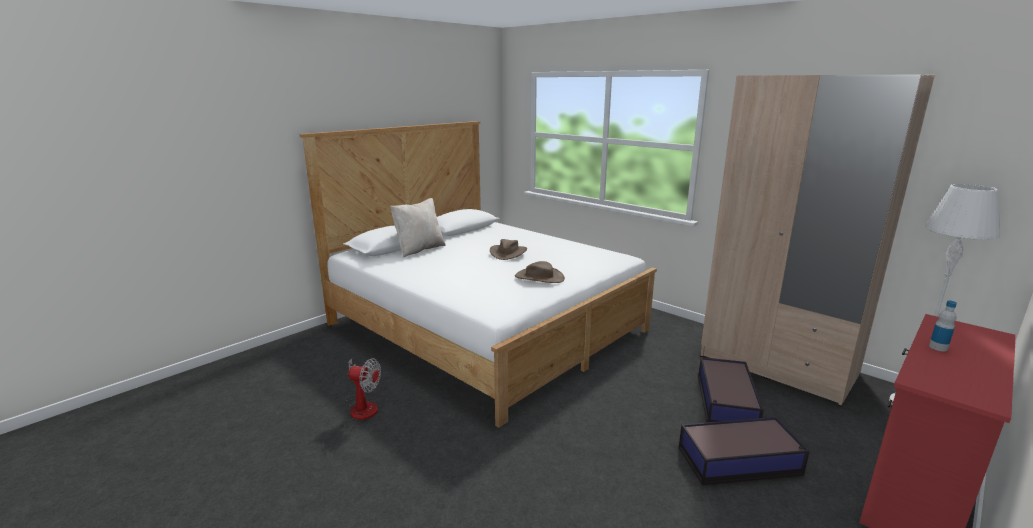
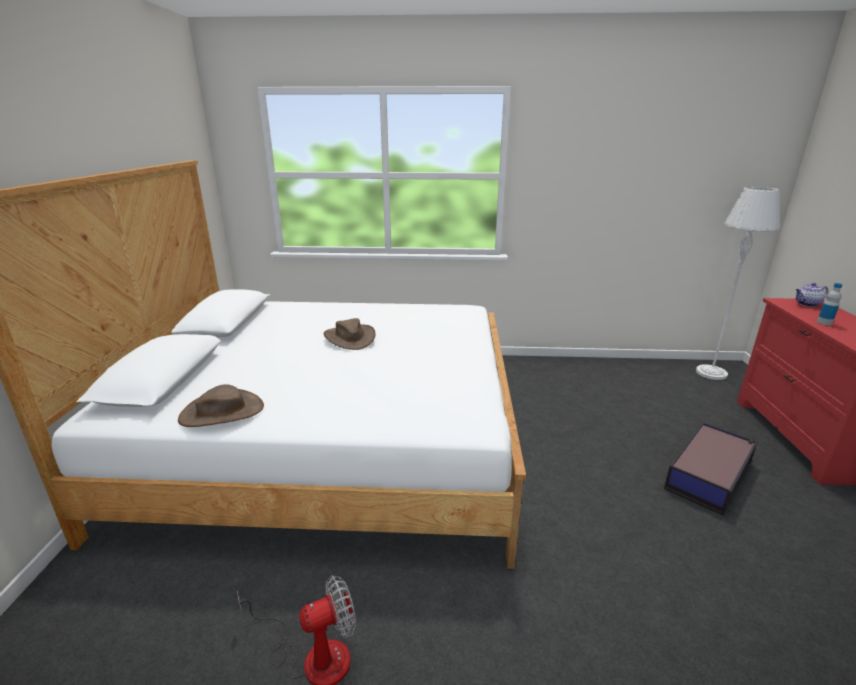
camera: 40 degrees left, 5 degrees up
(419, 249) = (216, 369): beige pillow -> none
(539, 277) = (440, 359): brown hat -> brown hat (222, 412)
(725, 402) = (630, 425): storage box -> none
(777, 365) = (612, 374): beige wardrobe -> none
(971, 332) = (807, 304): none -> teapot

